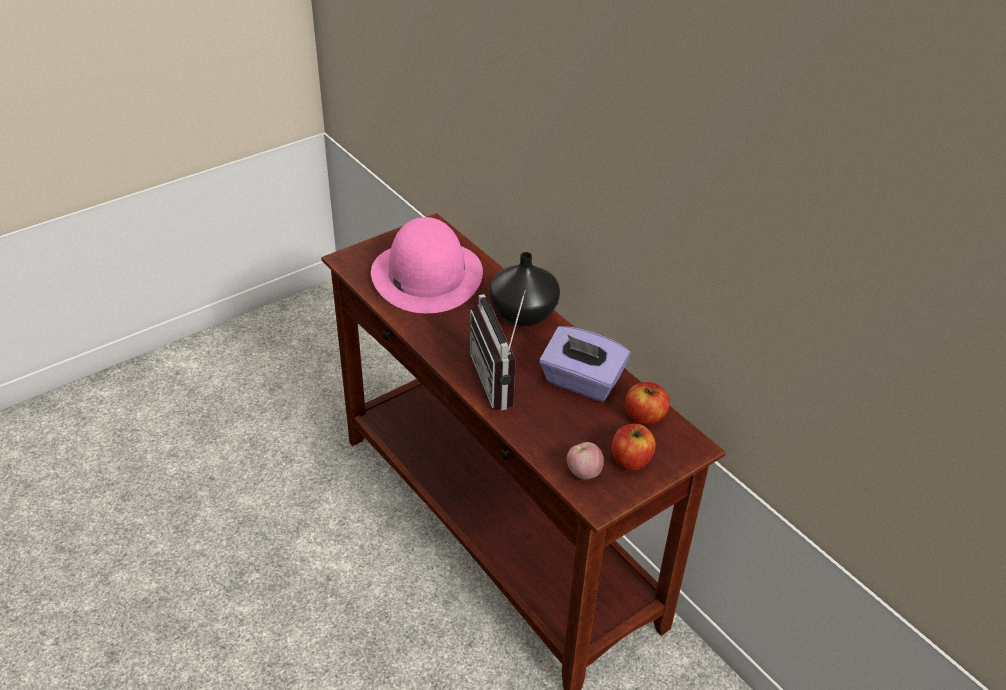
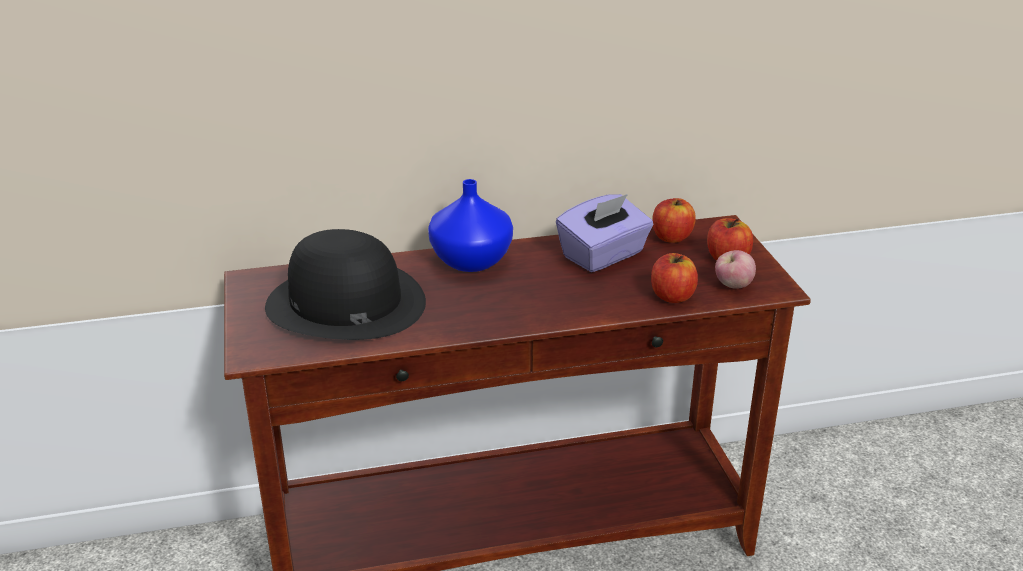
camera: 65 degrees left, 10 degrees down
(426, 275) = (345, 303): pink hat -> black hat
(502, 380) = (571, 298): radio -> none
(522, 313) = (469, 261): black vase -> blue vase
(541, 437) = (672, 296): none -> apple

